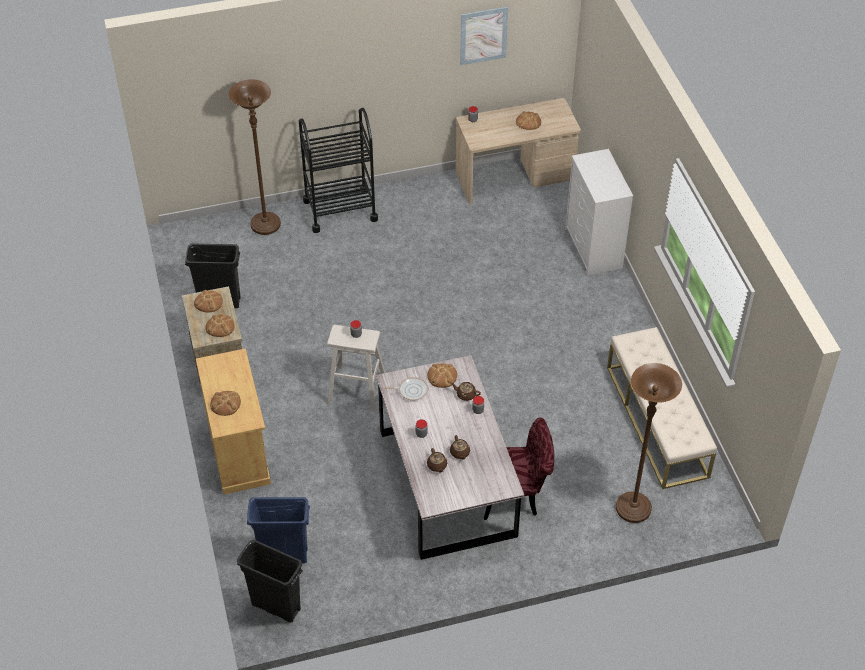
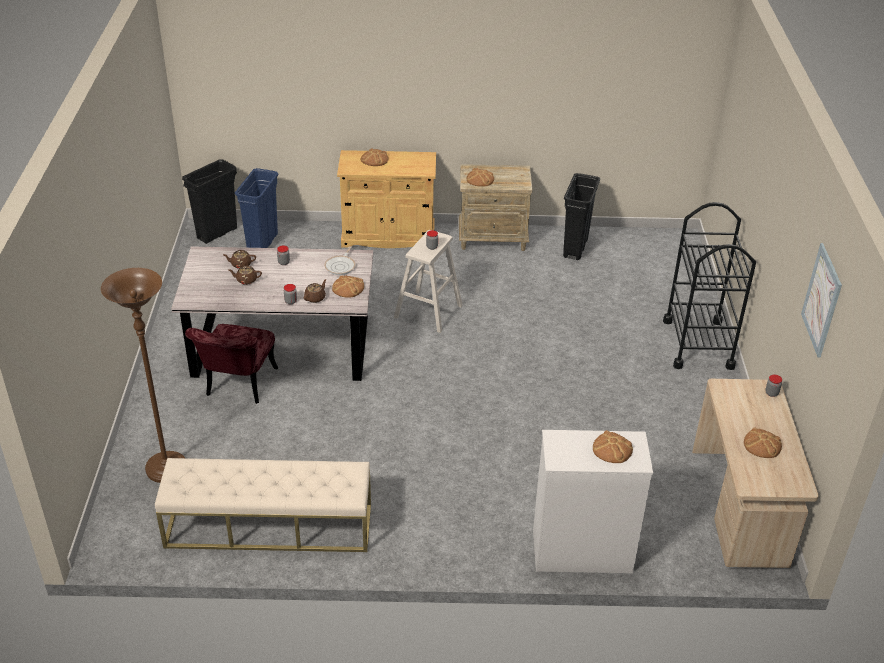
camera: 105 degrees right, 10 degrees down
(208, 302) = (514, 177): bread -> bread (612, 449)
(265, 225) = (683, 289): brown floor lamp -> none

